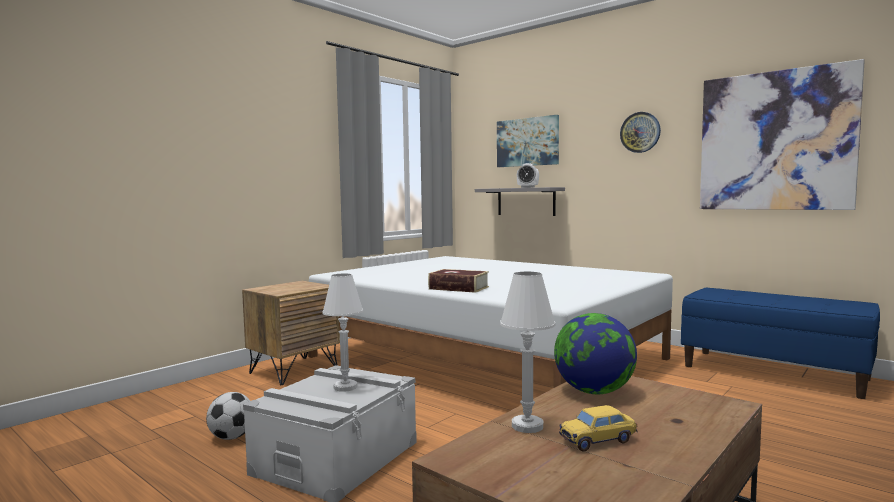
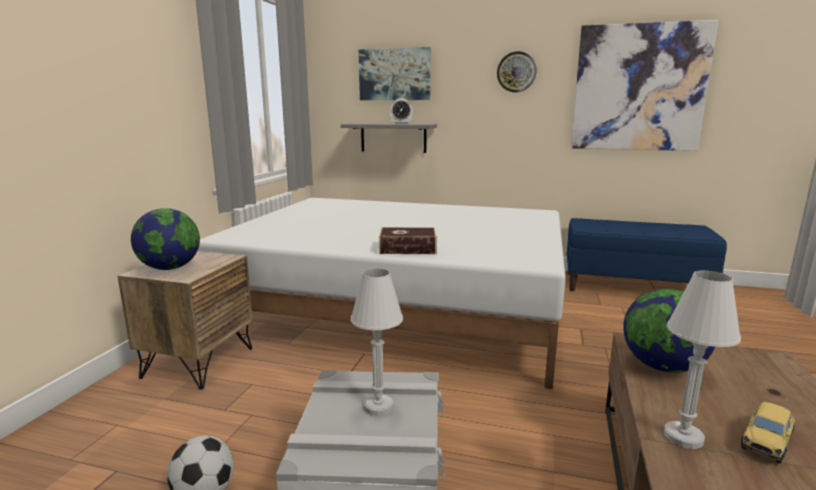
camera: 25 degrees left, 10 degrees up
(277, 288) = (170, 268): none -> globe

